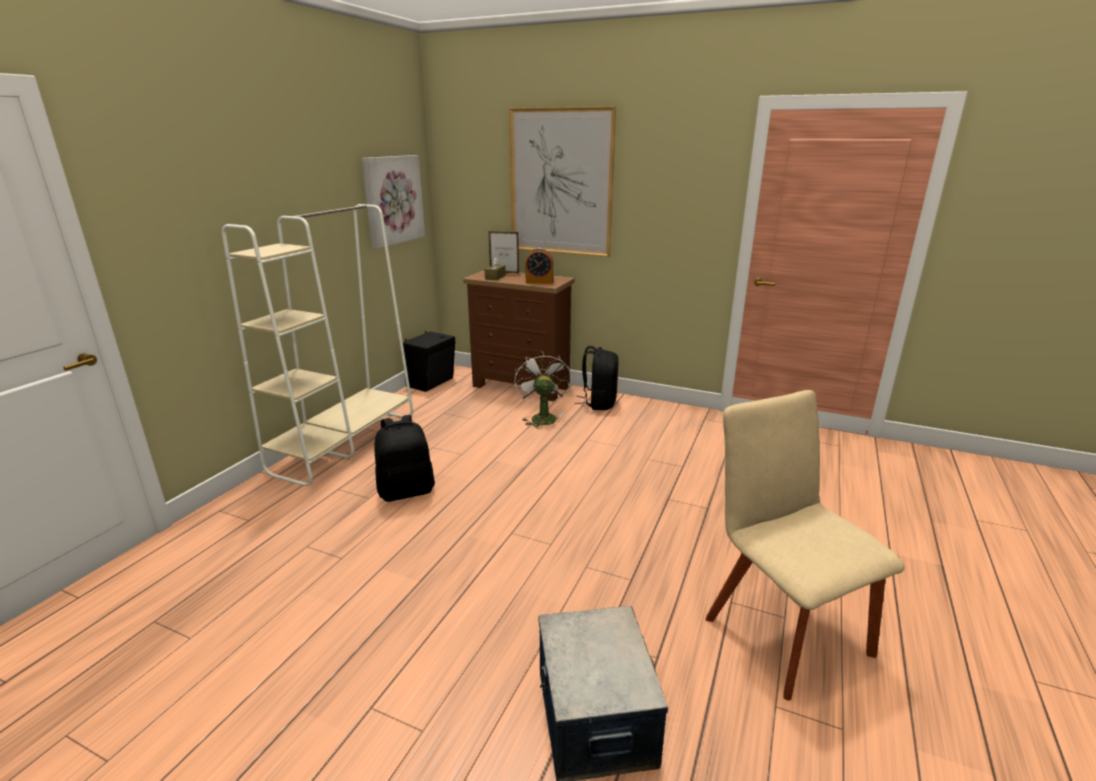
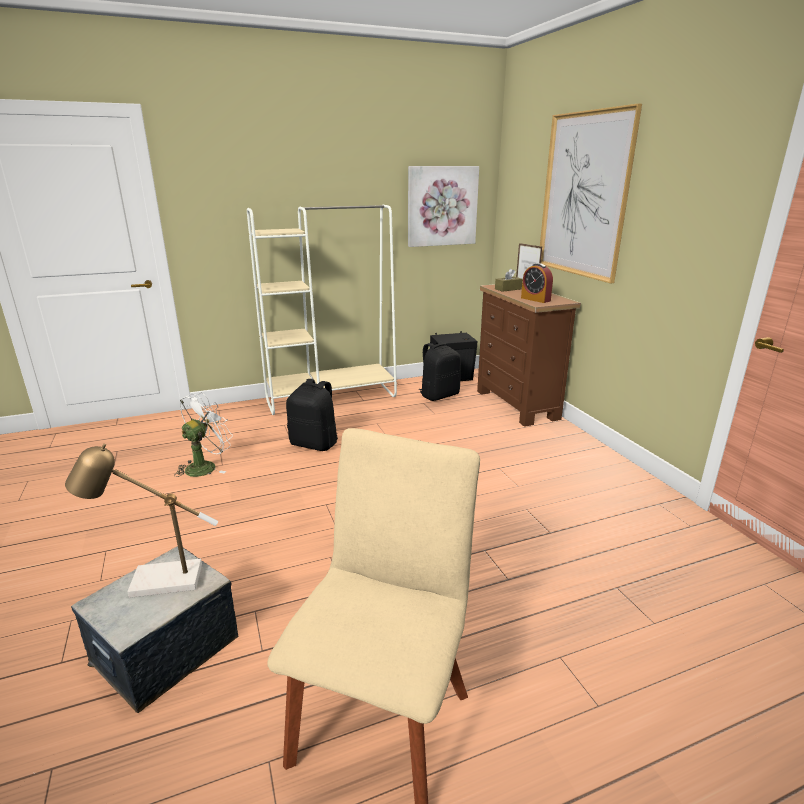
camera: 45 degrees right, 0 degrees up
(542, 417) = (492, 435): white fan -> white fan (206, 466)
(585, 649) = (156, 582): none -> table lamp
(598, 403) = (564, 443): black backpack -> black backpack (439, 395)

